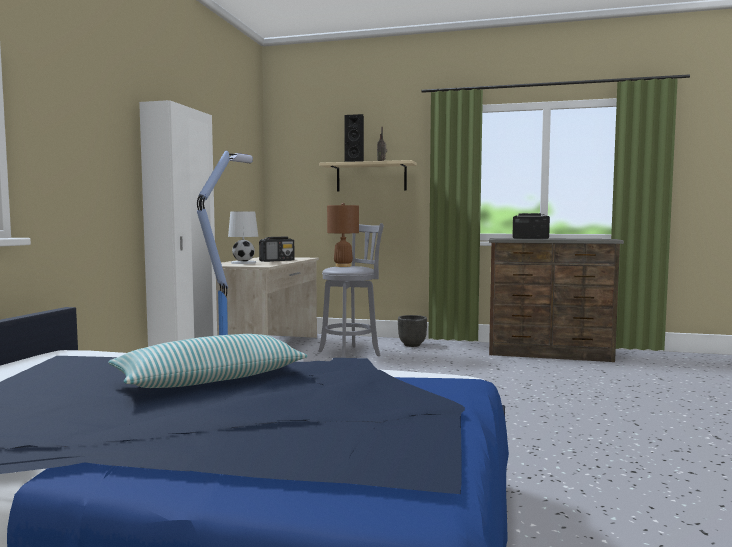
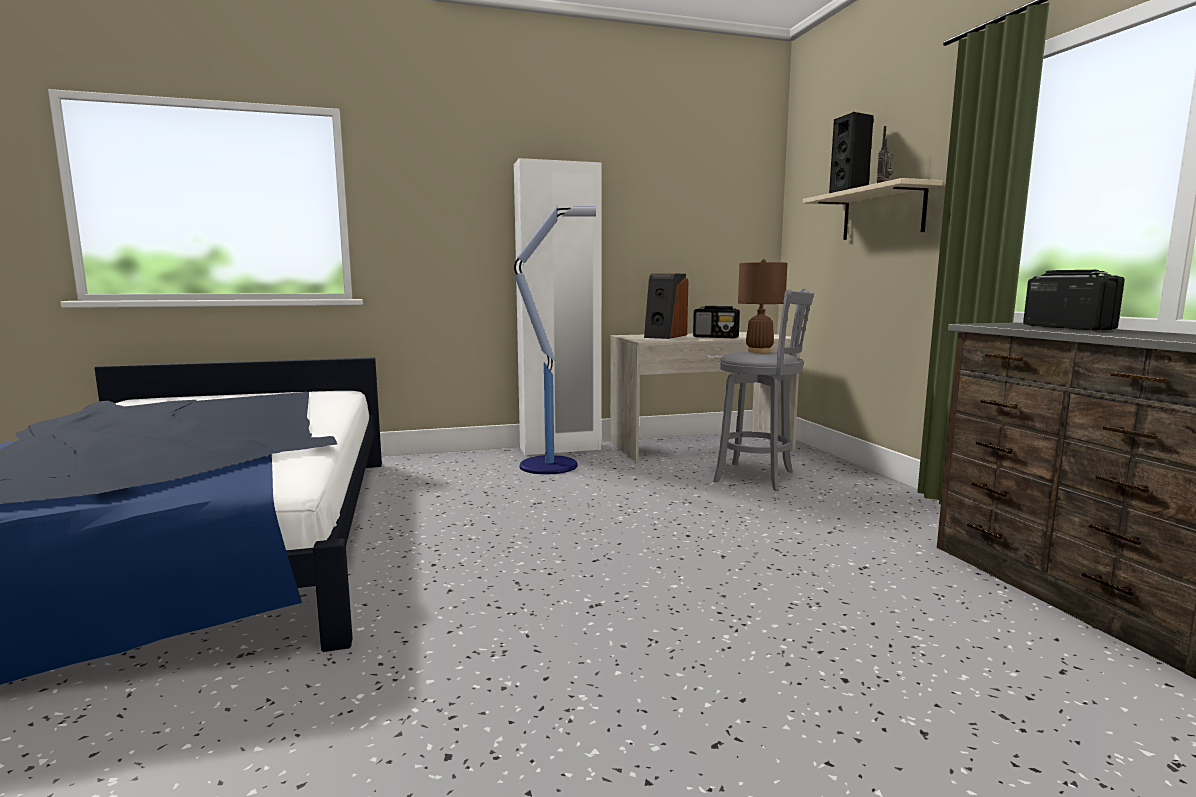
camera: 60 degrees right, 5 degrees up
(211, 379) = (228, 424): pillow -> none
(243, 263) = (665, 336): white table lamp -> speaker
(412, 345) = (873, 494): black planter -> none

